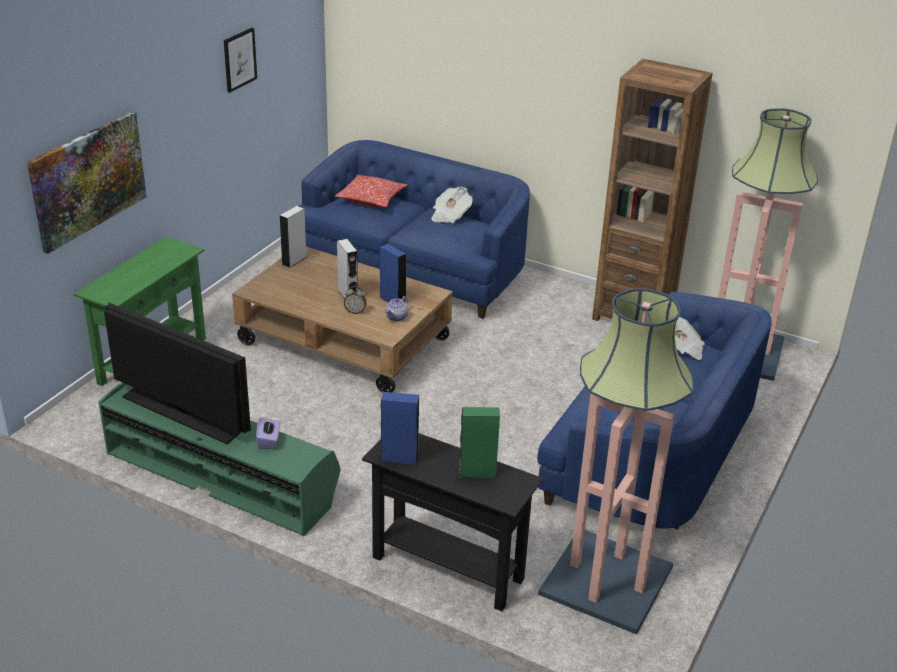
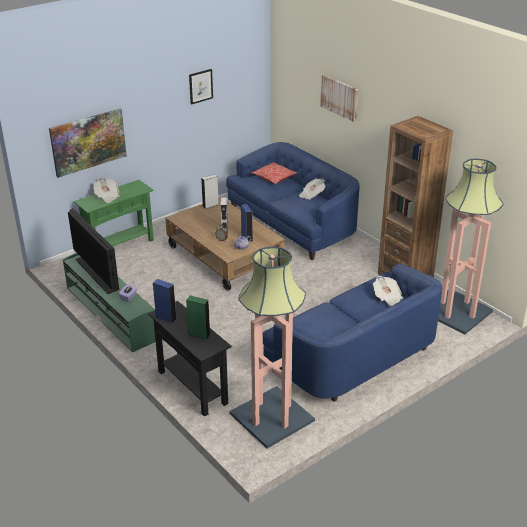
camera: 25 degrees right, 0 degrees up
(130, 274) = (107, 196): none -> newspaper
(477, 50) = (339, 97): none -> picture

